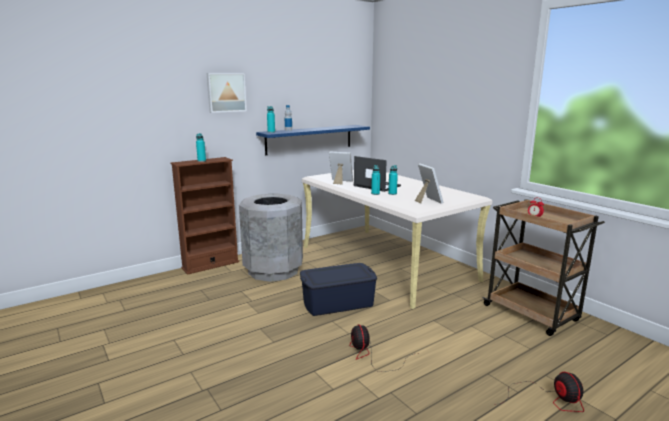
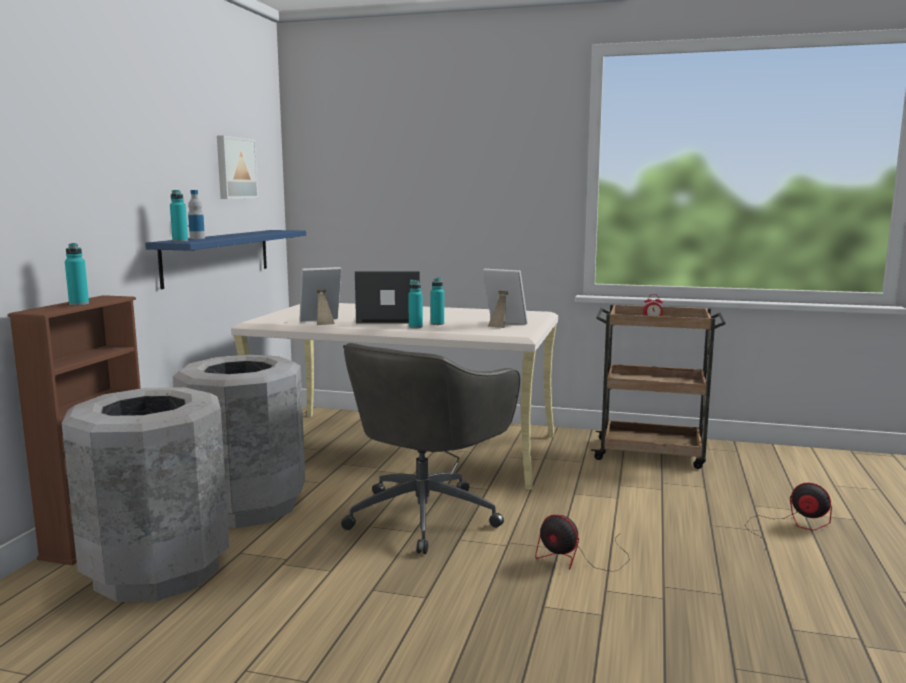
camera: 40 degrees left, 5 degrees down
(206, 287) = (157, 570): none -> grey trash can
(226, 92) = (96, 159): picture -> picture (235, 168)
(337, 302) = (426, 514): blue storage box -> grey office chair

